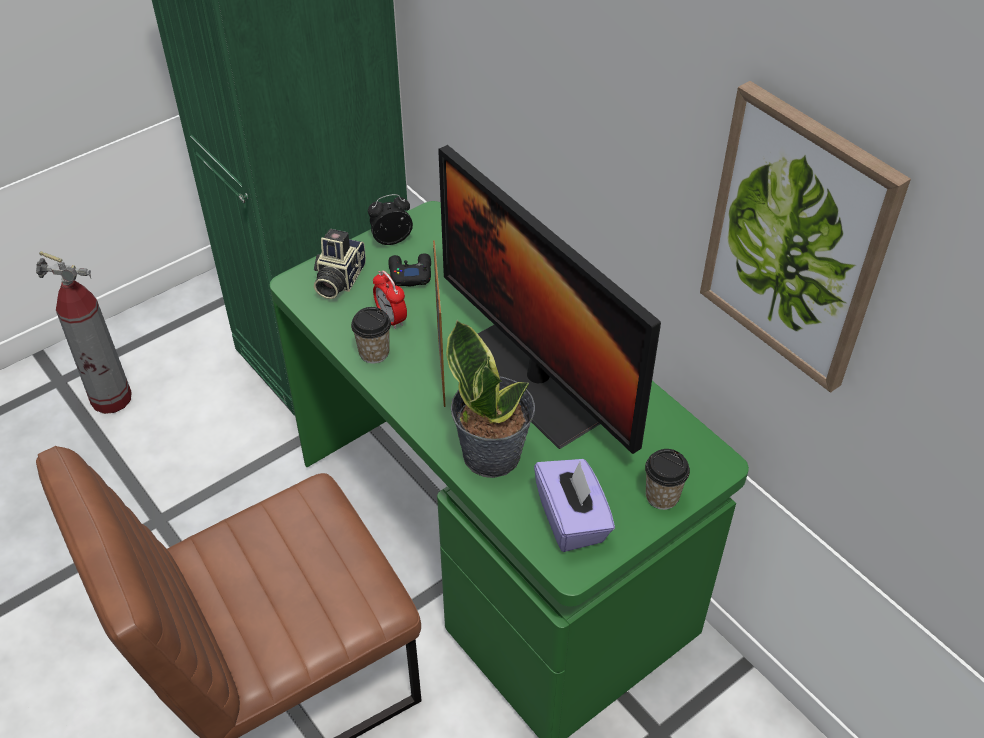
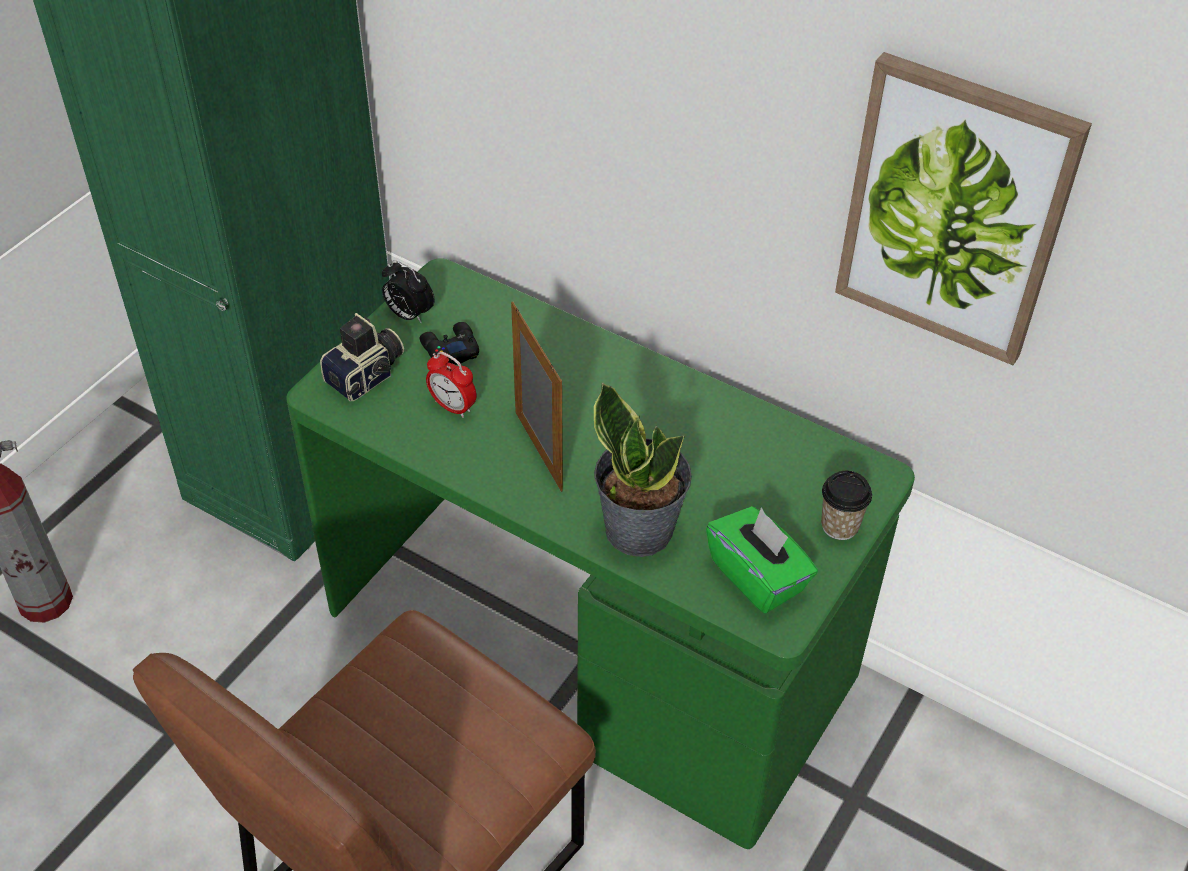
camera: 20 degrees left, 0 degrees up
(338, 279) = (367, 376): camera -> camera turned 135 degrees counterclockwise
(374, 353) = (452, 451): cup -> none
(391, 239) = (408, 315): alarm clock -> alarm clock turned 105 degrees counterclockwise
(535, 379) = (647, 435): monitor -> none
(572, 519) = (758, 576): purple tissue box -> green tissue box

